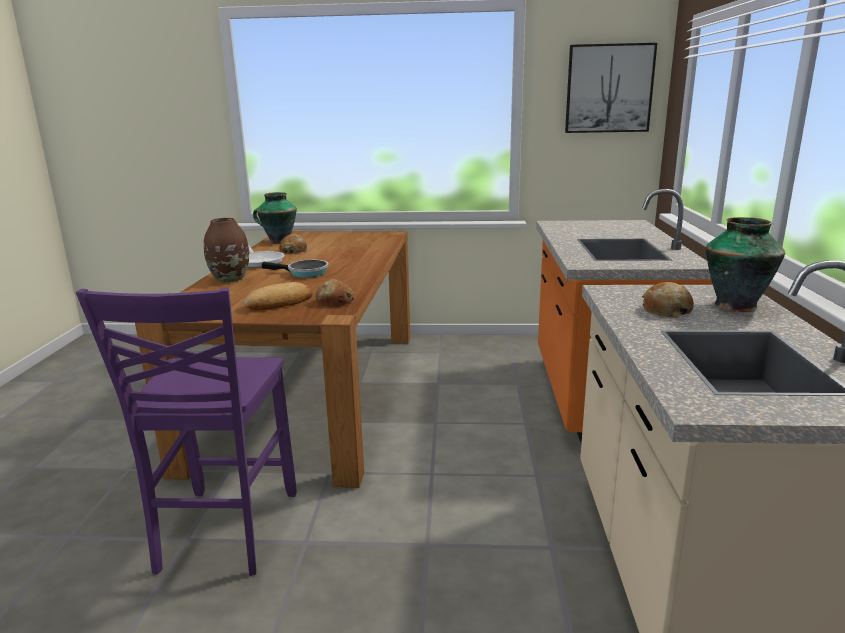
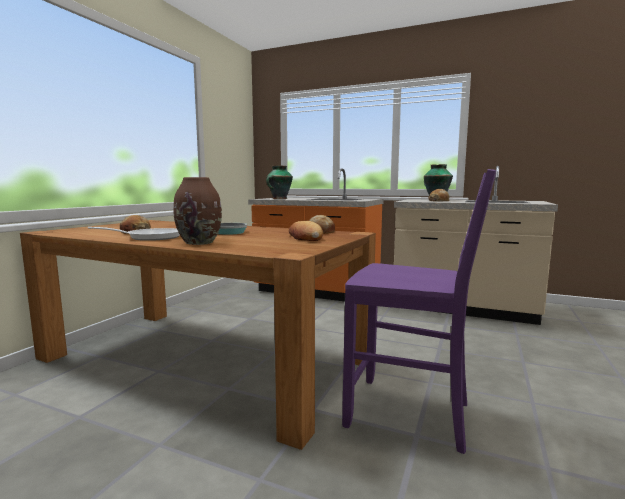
camera: 70 degrees left, 10 degrees down
(278, 241) = (79, 233): vase -> vase (279, 199)
(609, 89) = (235, 126): picture -> none

